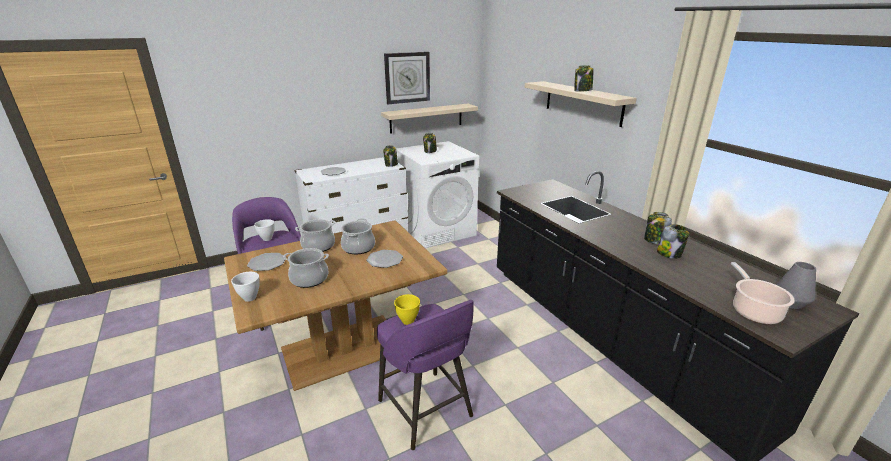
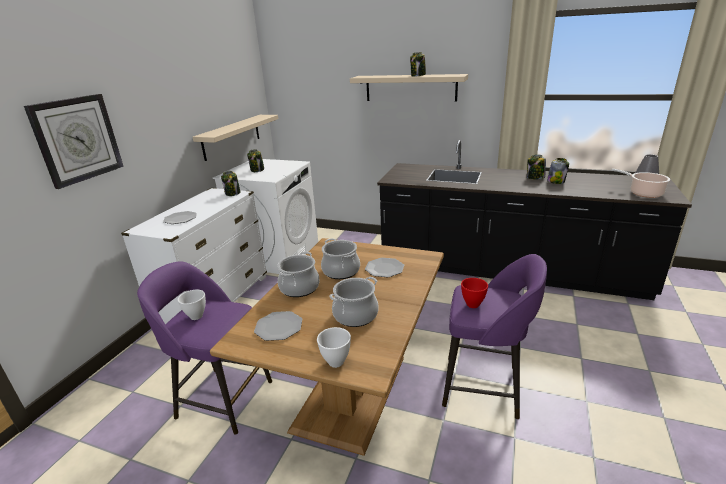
camera: 40 degrees left, 0 degrees up
(407, 77) = (208, 92): wall clock -> wall clock (77, 139)
(407, 321) = (472, 305): yellow bowl -> red bowl

